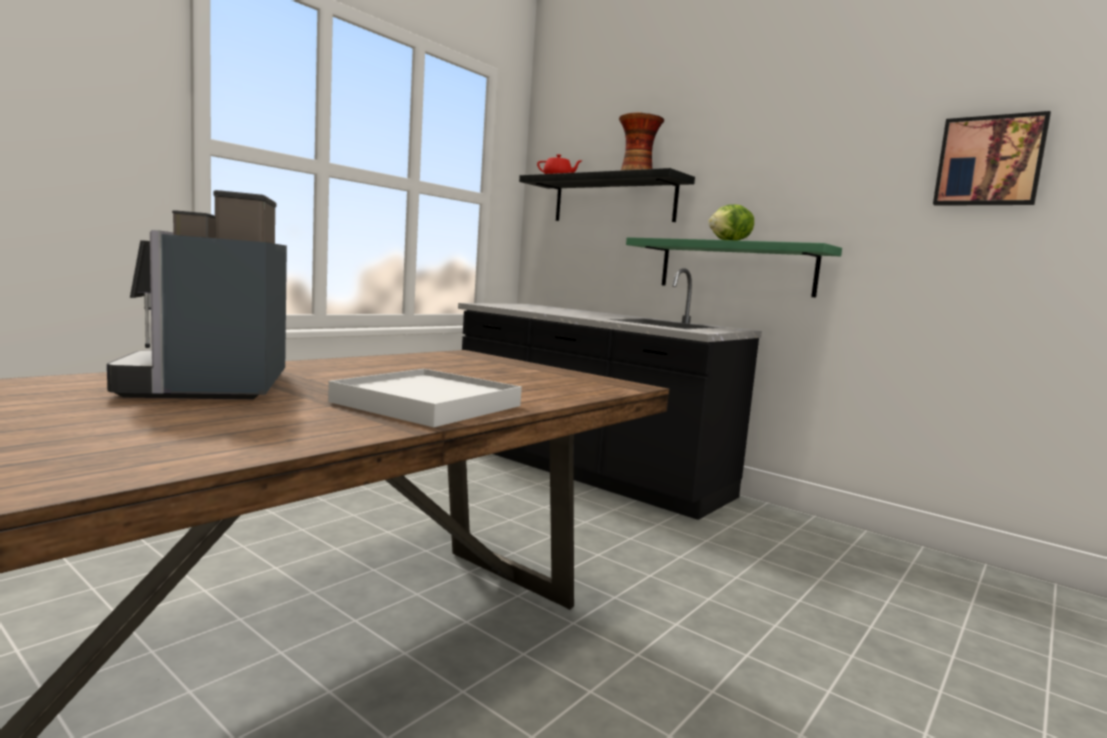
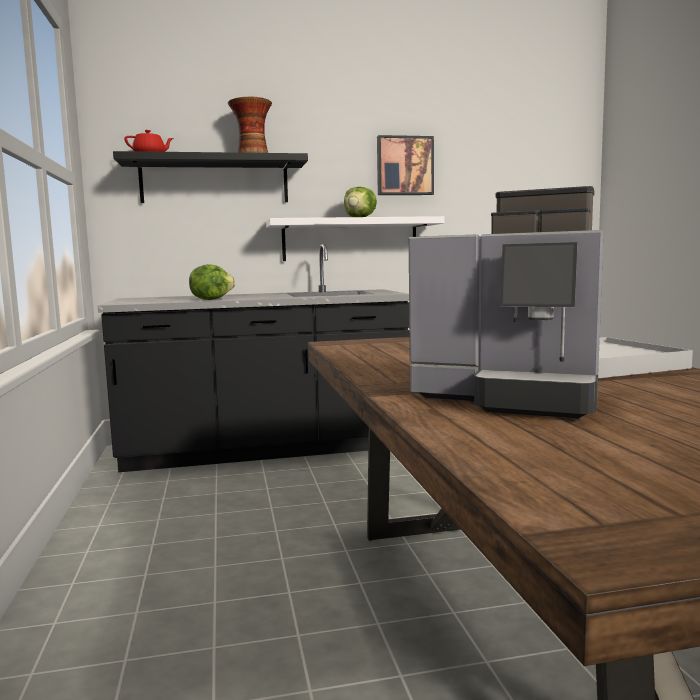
camera: 50 degrees left, 0 degrees up
(541, 311) = (211, 299): none -> lettuce
(735, 267) = (350, 240): green shelf -> white shelf
(989, 161) = (507, 160): picture -> picture (404, 166)

